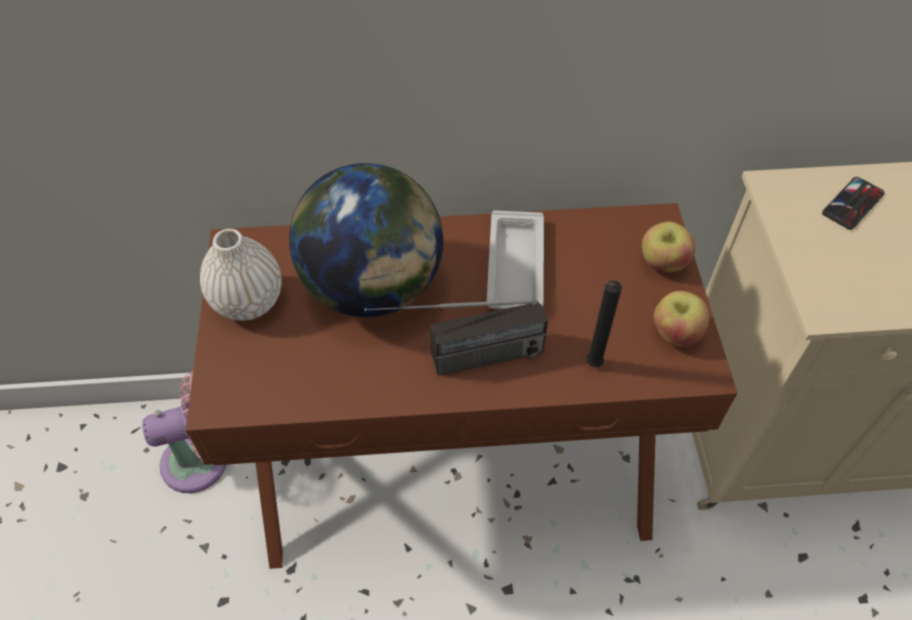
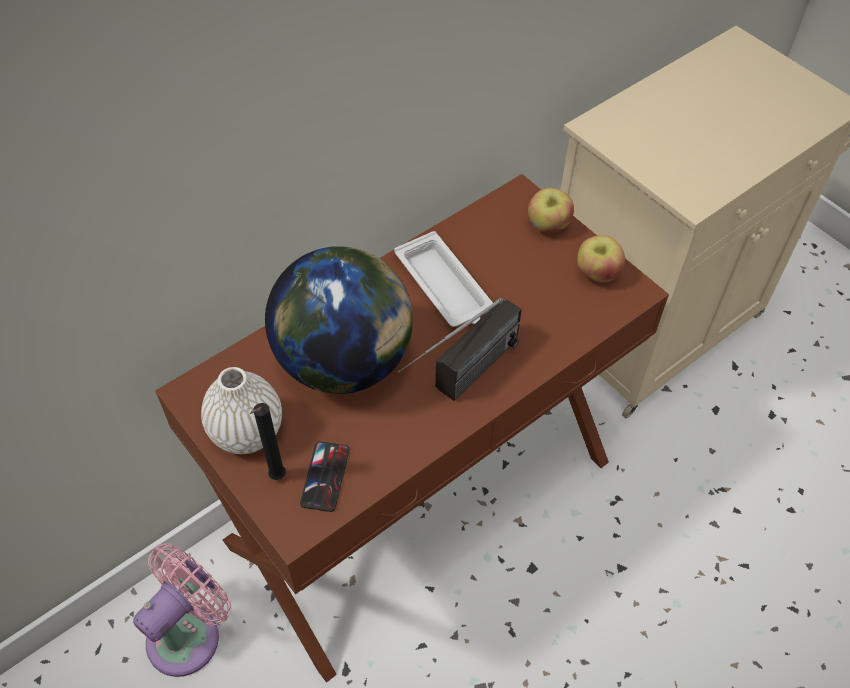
camera: 35 degrees left, 0 degrees up
(591, 365) = (558, 329): black candle -> black candle (276, 478)
(853, 203) = (654, 114): phone -> phone (325, 476)

